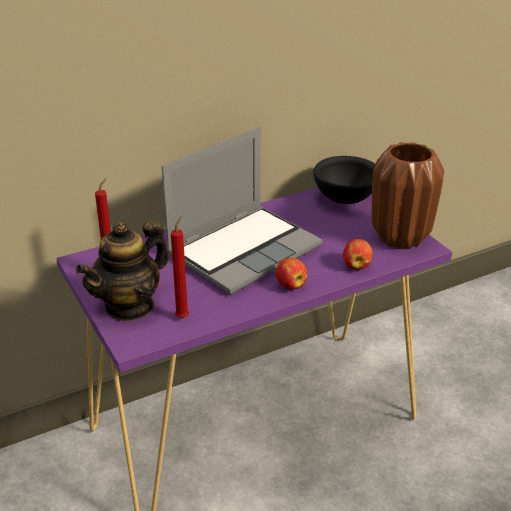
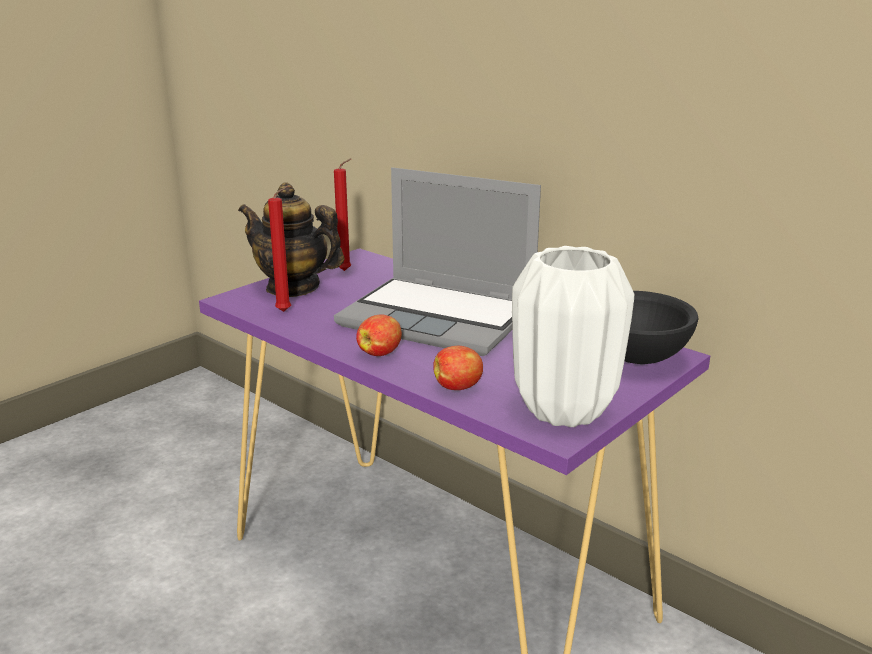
camera: 70 degrees right, 10 degrees down
(399, 238) = (563, 410): brown vase -> white vase

